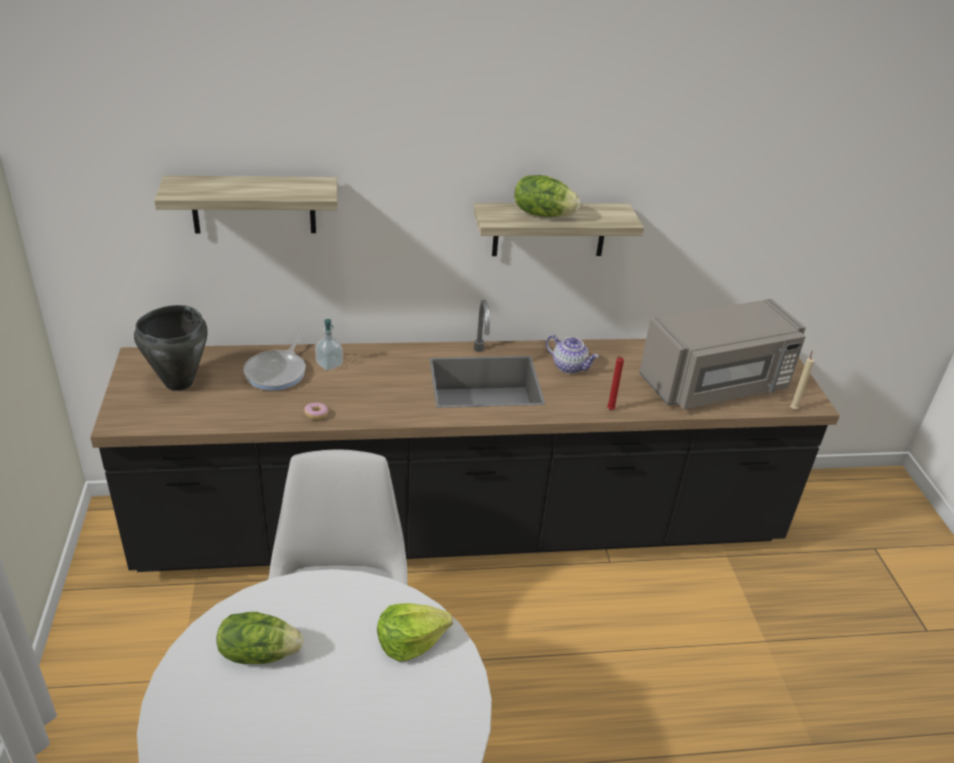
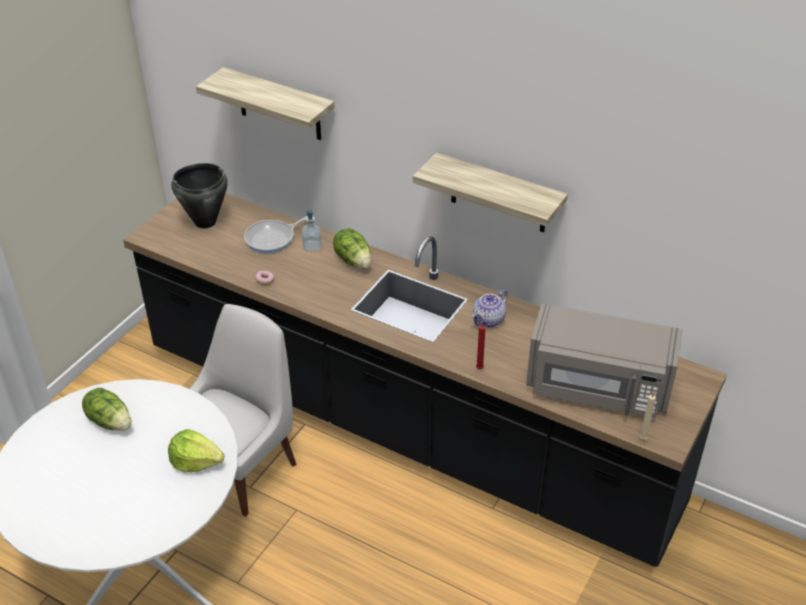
camera: 40 degrees right, 5 degrees up
(543, 214) = (477, 179): lettuce -> lettuce (354, 260)
(569, 366) = (489, 320): teapot -> teapot turned 60 degrees clockwise

